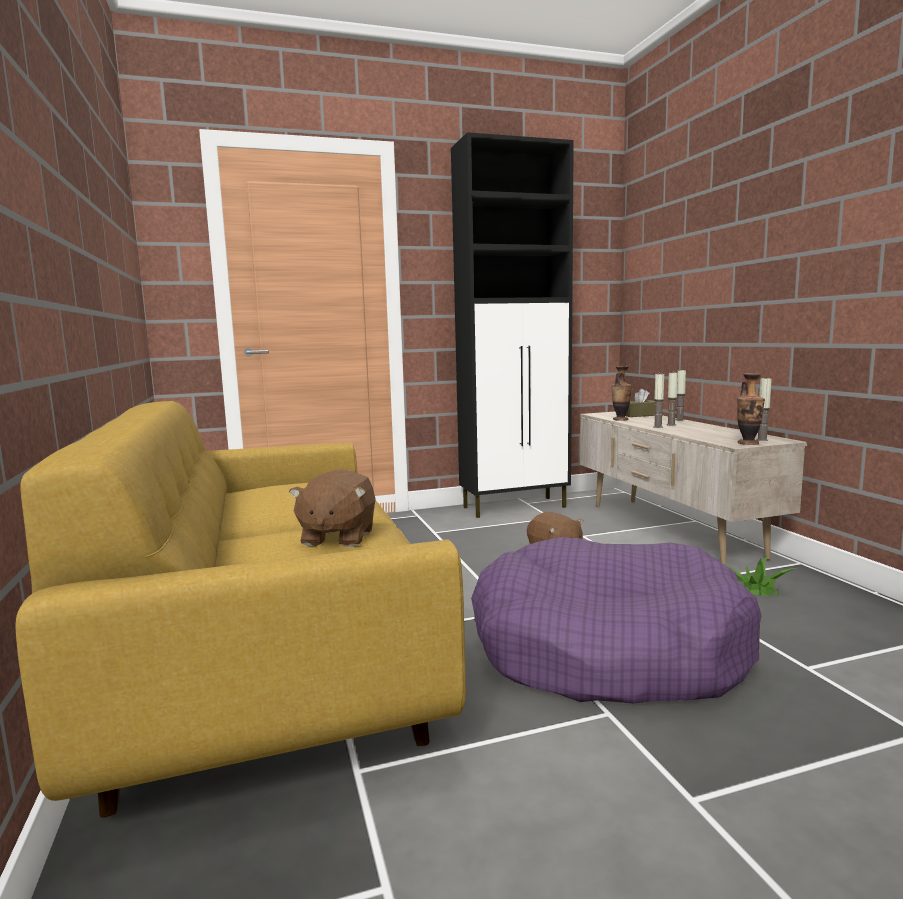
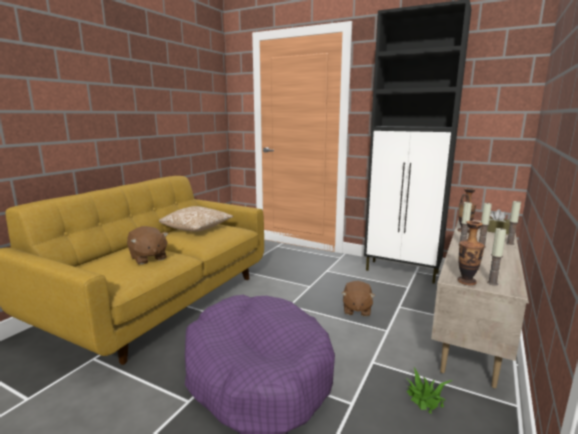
camera: 45 degrees right, 5 degrees up
(278, 494) = (197, 229): none -> pillow
(337, 537) = (148, 258): brown plush toy -> brown plush toy turned 90 degrees counterclockwise

